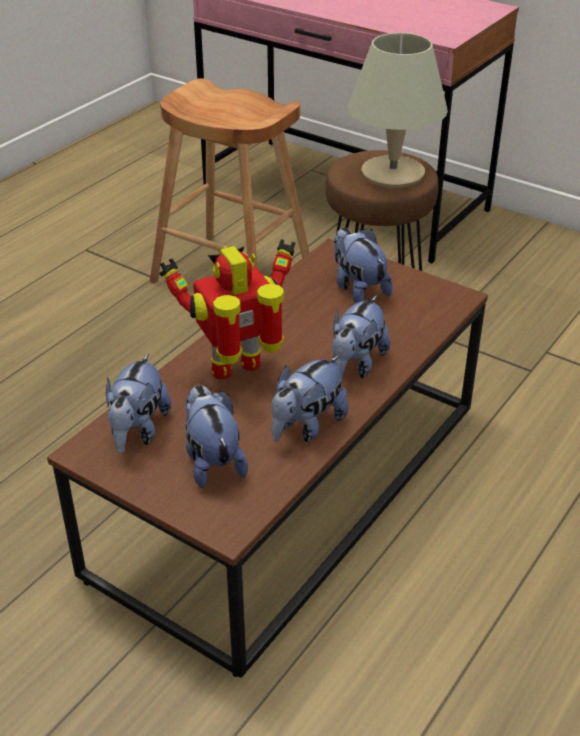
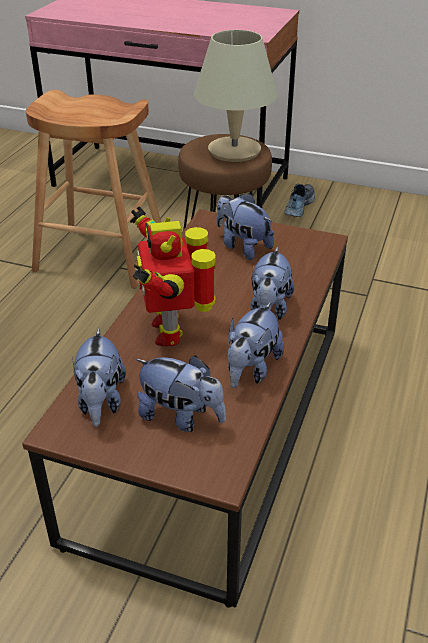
camera: 15 degrees left, 0 degrees up
(212, 461) = (181, 416): plush toy -> plush toy turned 150 degrees clockwise
(239, 370) = (171, 330): toy robot -> toy robot turned 60 degrees counterclockwise
(489, 247) = (298, 206): none -> shoe

